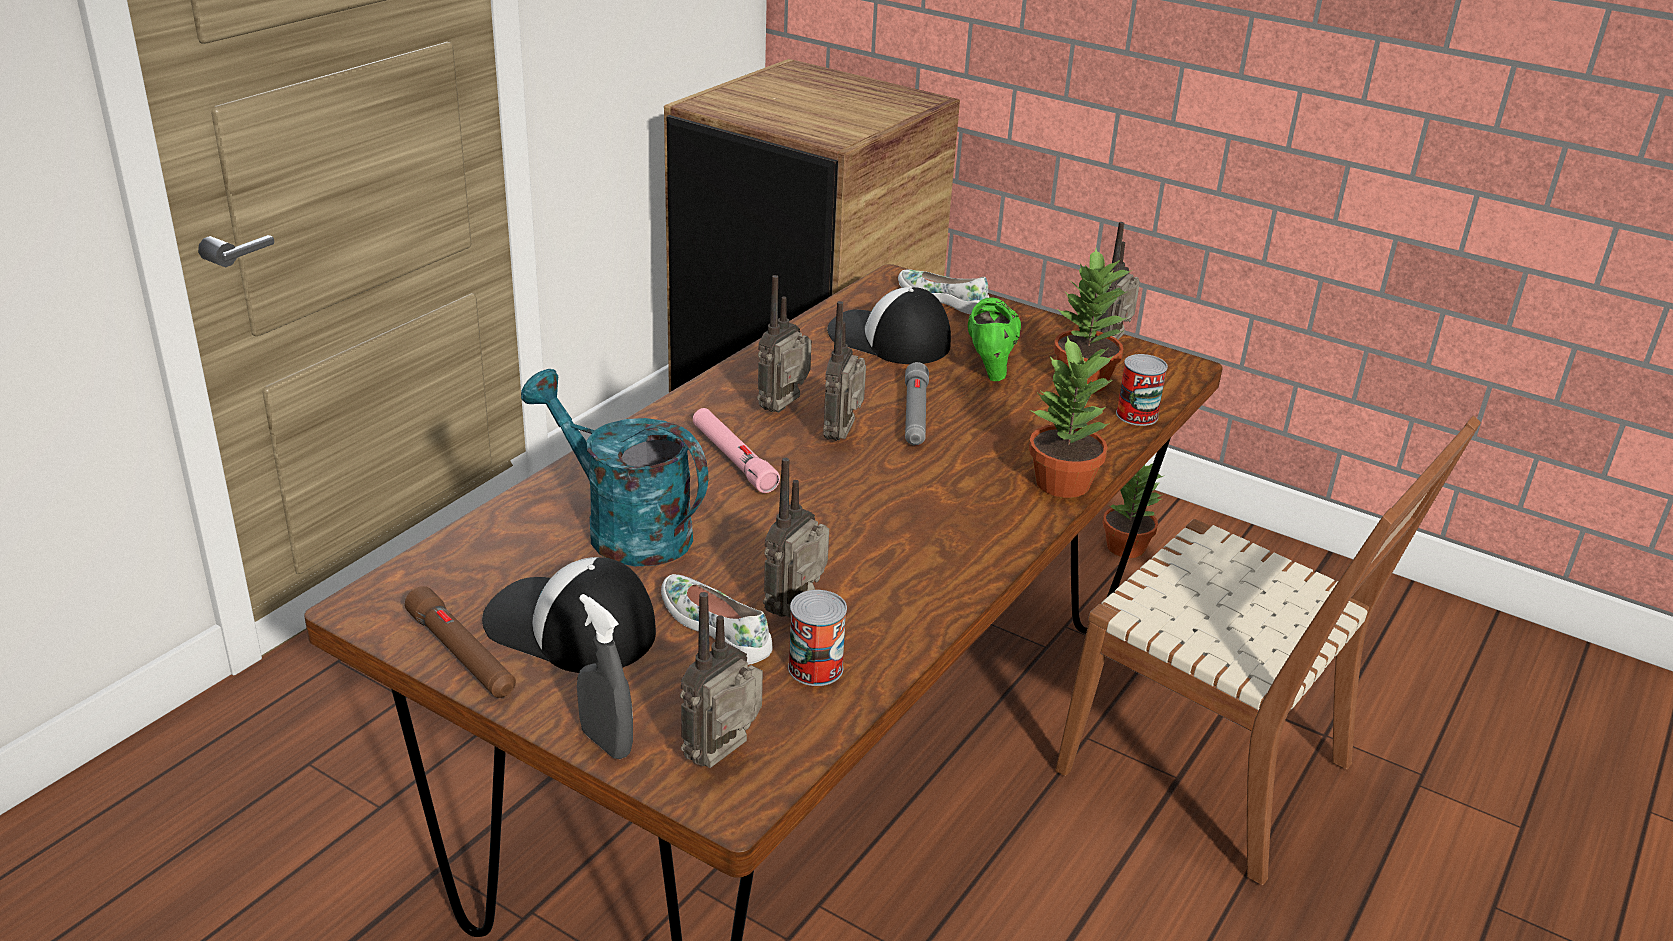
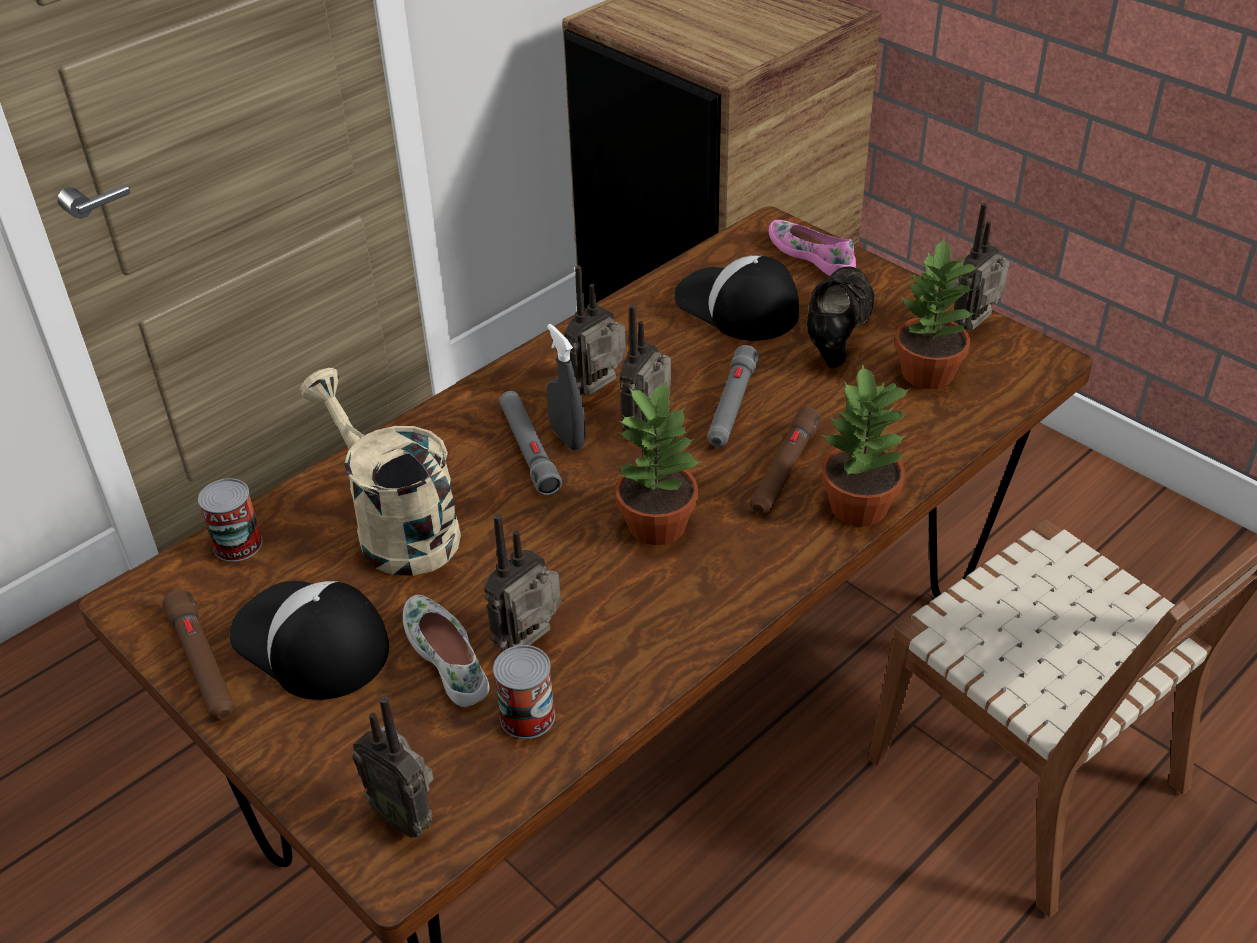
camera: 15 degrees right, 10 degrees up
(606, 743) = (301, 783): grey spray bottle -> grey spray bottle (567, 438)
(624, 528) = (396, 528): turquoise watering can -> beige watering can
(724, 759) = (405, 815): radio -> radio turned 105 degrees counterclockwise
(733, 458) = (528, 449): pink flashlight -> grey flashlight
(943, 299) = (811, 255): white shoe -> pink shoe
(983, 460) = (784, 471): none -> brown flashlight
(990, 356) = (837, 334): green shoe -> black shoe
(1125, 546) = (1015, 503): potted plant -> potted plant (657, 524)
(1137, 415) = (971, 422): can -> can (238, 544)

